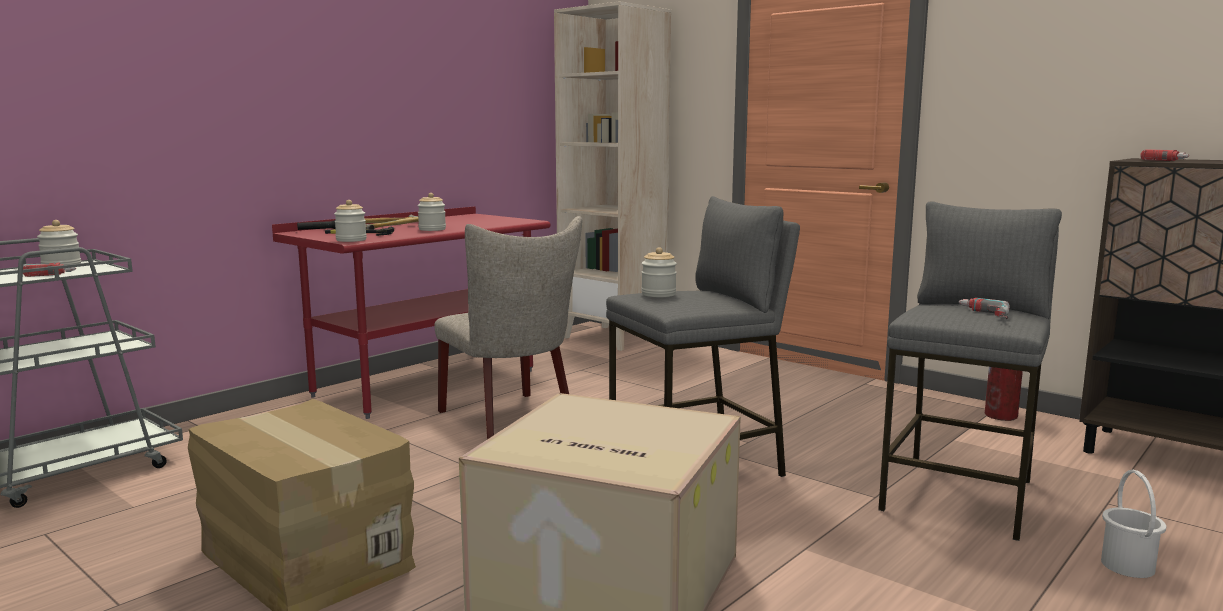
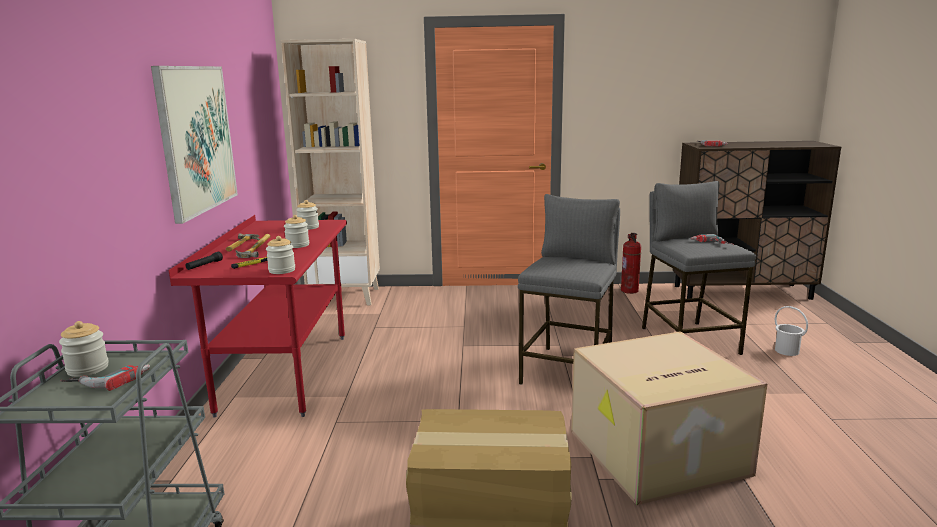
camera: 40 degrees left, 5 degrees up
(370, 104) = (196, 139): none -> picture
(512, 420) = (408, 379): beige chair -> none
(658, 294) = (552, 266): jar -> jar (308, 227)

